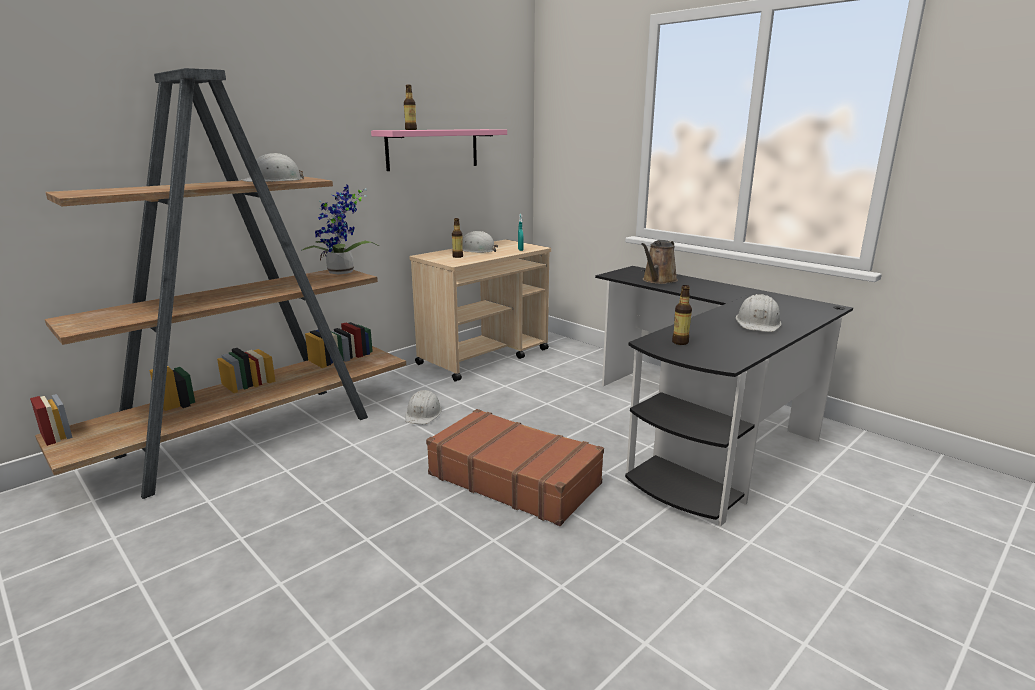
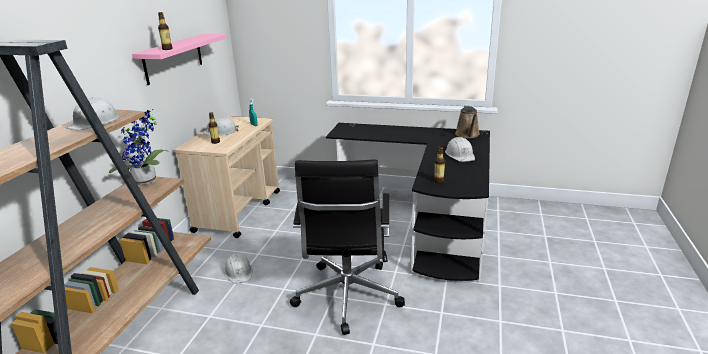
camera: 30 degrees left, 5 degrees up
(514, 479) = (347, 297): brown suitcase -> black office chair
(658, 280) = (369, 133): brown watering can -> brown watering can (468, 135)

